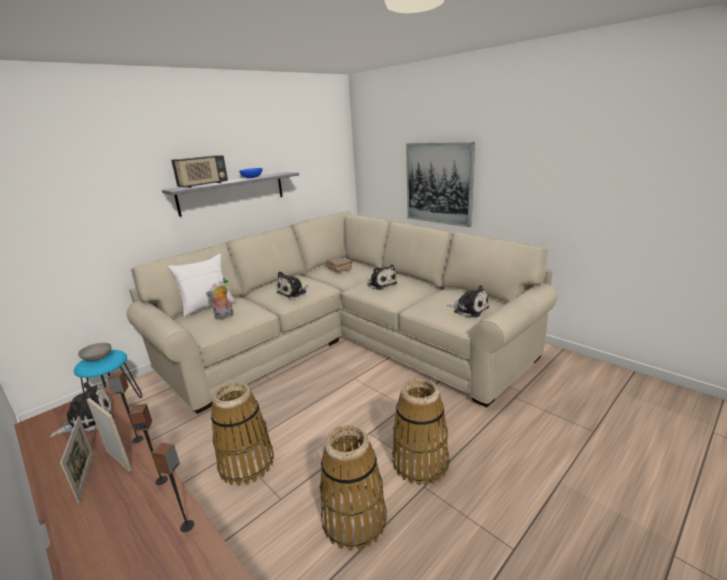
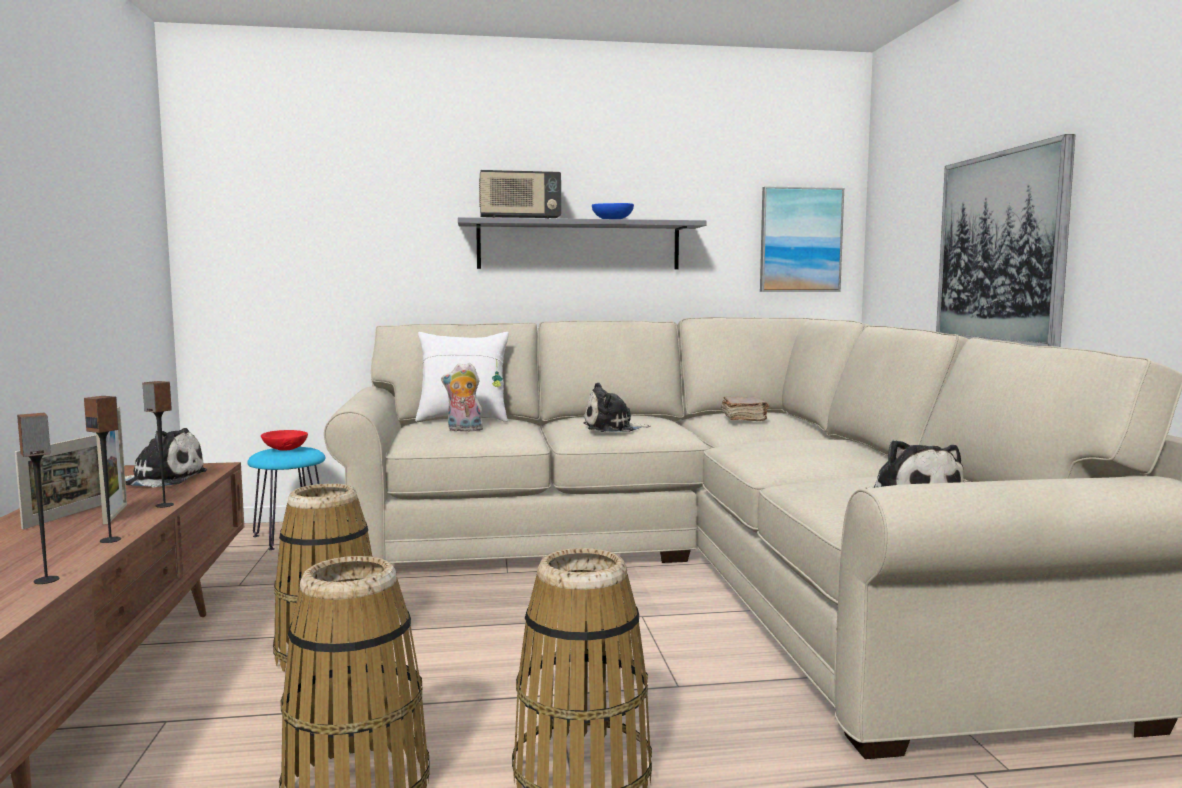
camera: 35 degrees right, 15 degrees down
(98, 358) = (285, 449): grey bowl -> red bowl
(331, 173) = (800, 240): none -> picture
(381, 284) = (786, 445): plush toy -> none

